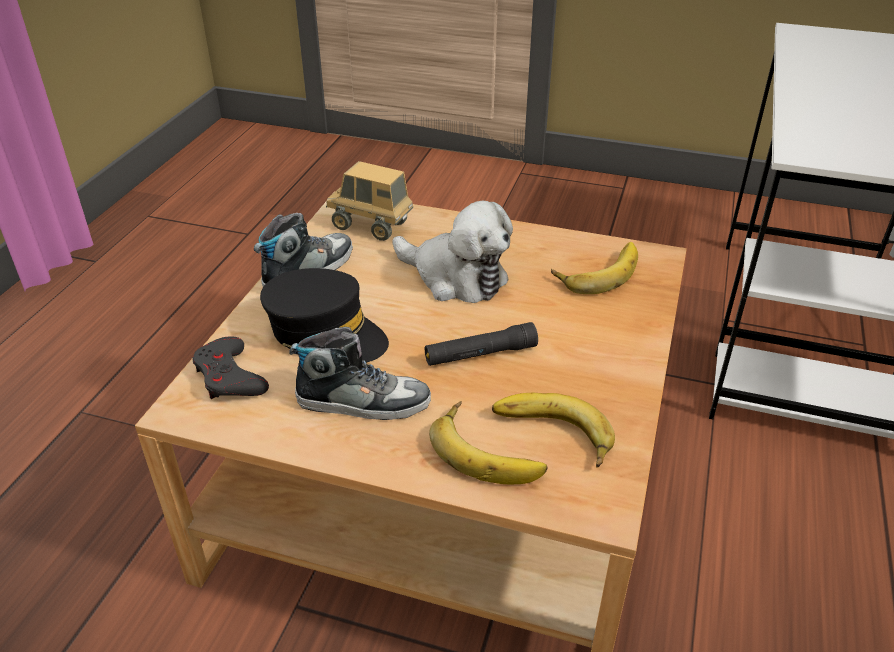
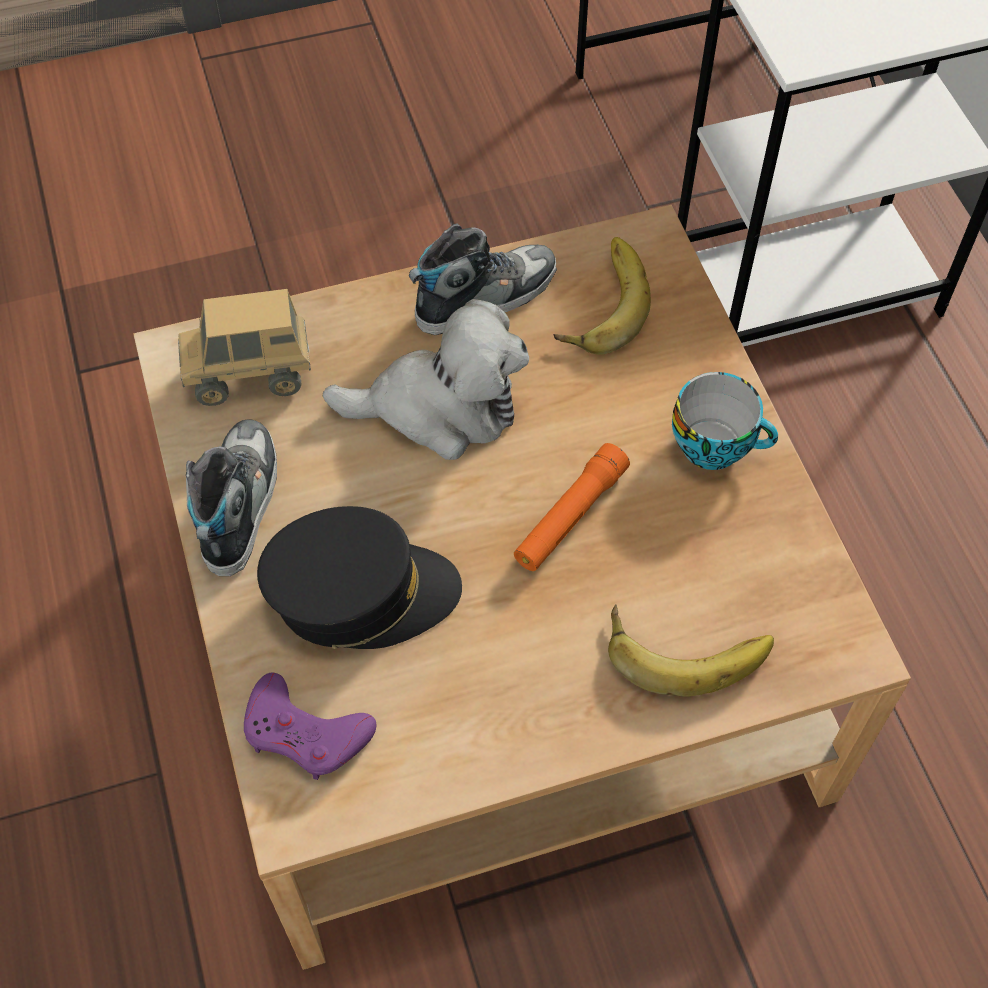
camera: 35 degrees left, 20 degrees up
(230, 377) = (305, 733): grey game controller -> purple game controller
(363, 401) = (497, 668): shoe -> shoe (485, 296)
(480, 354) = (570, 516): black flashlight -> orange flashlight
(551, 436) = (733, 587): banana -> none
(609, 362) = (716, 444): none -> cup

